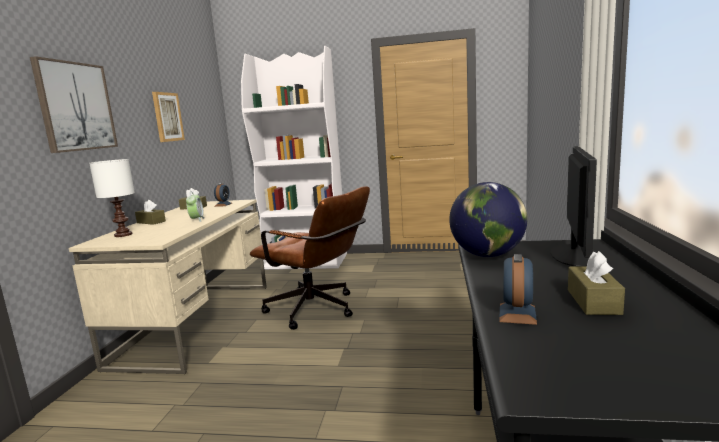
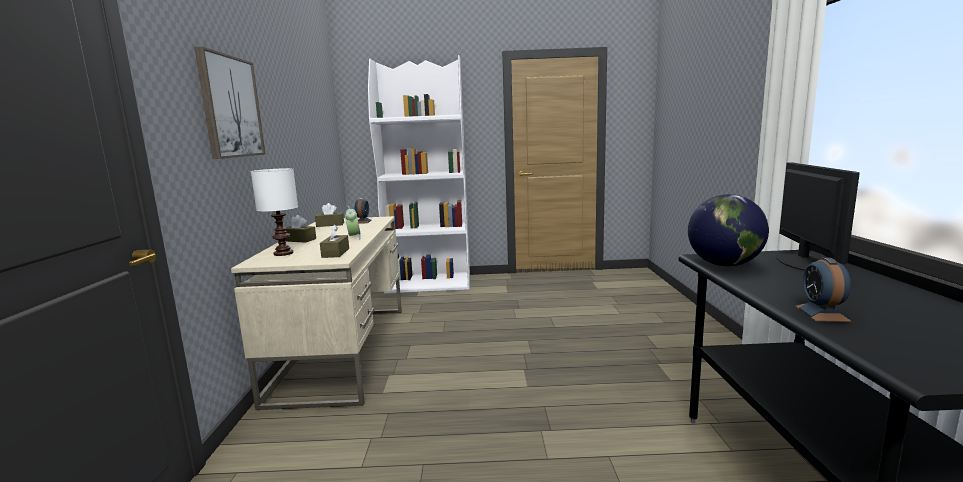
camera: 10 degrees left, 0 degrees up
(167, 117) = (298, 124): picture -> none
(318, 310) = (473, 333): brown office chair -> none
(593, 302) = (874, 301): brown tissue box -> brown tissue box (335, 253)

